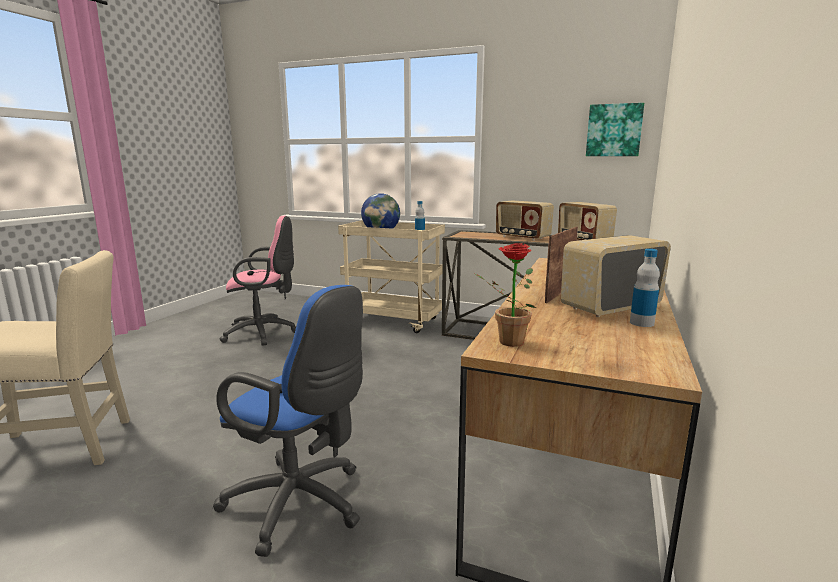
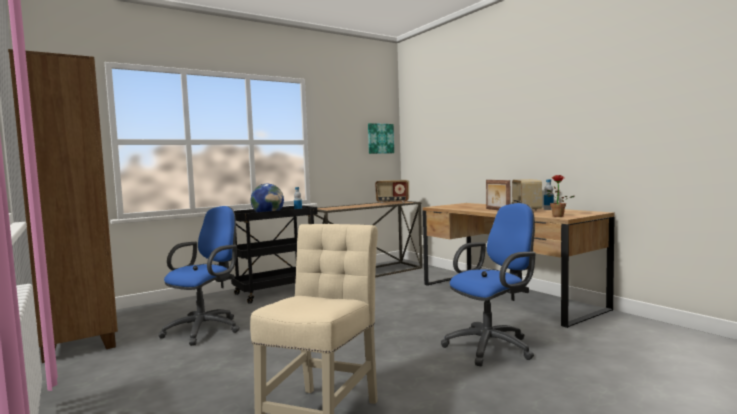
camera: 55 degrees left, 10 degrees down
(227, 306) = (80, 335): none -> brown bookcase
(264, 333) = (206, 329): pink office chair -> blue office chair
(394, 321) = (277, 291): beige cart -> black cart
(522, 237) = (362, 205): radio -> none

